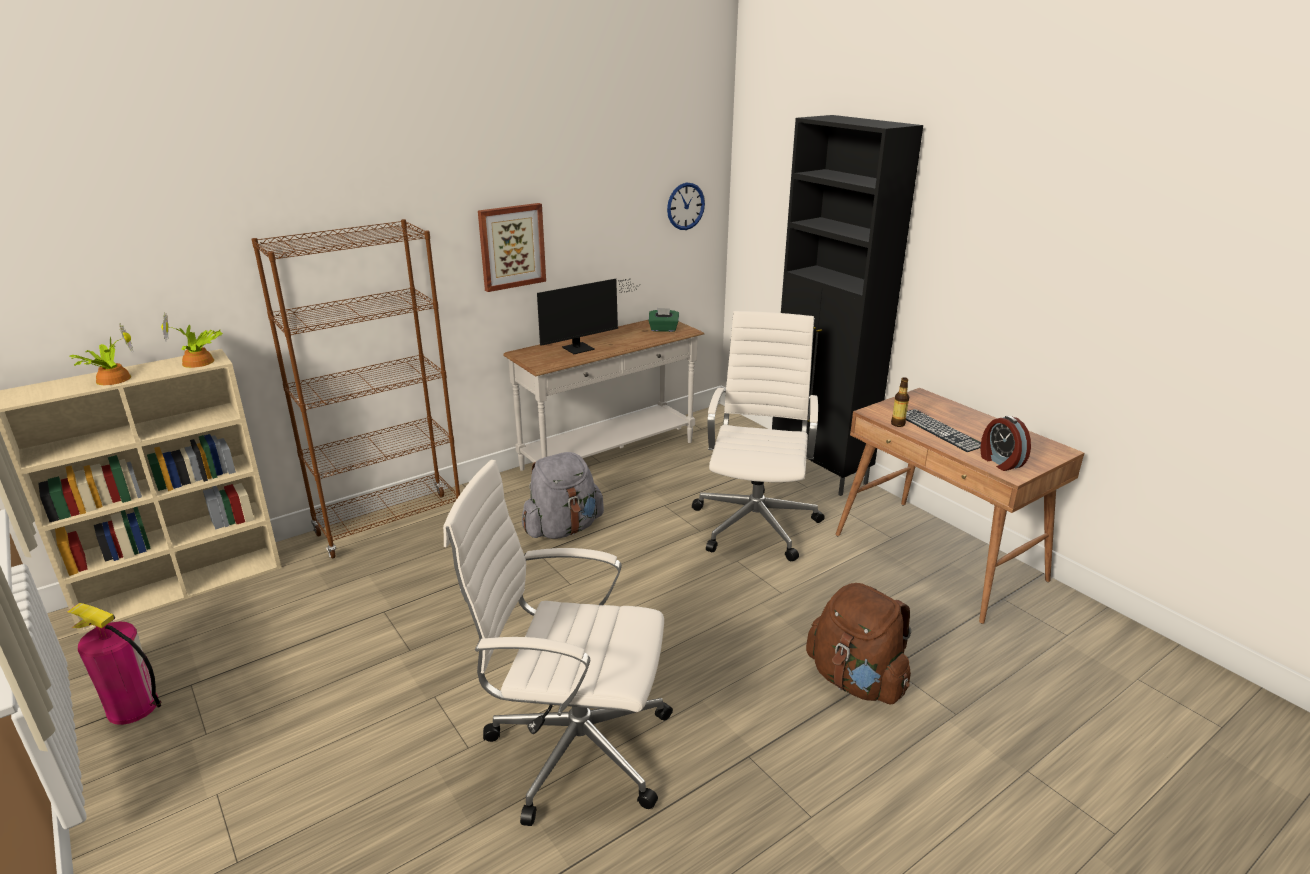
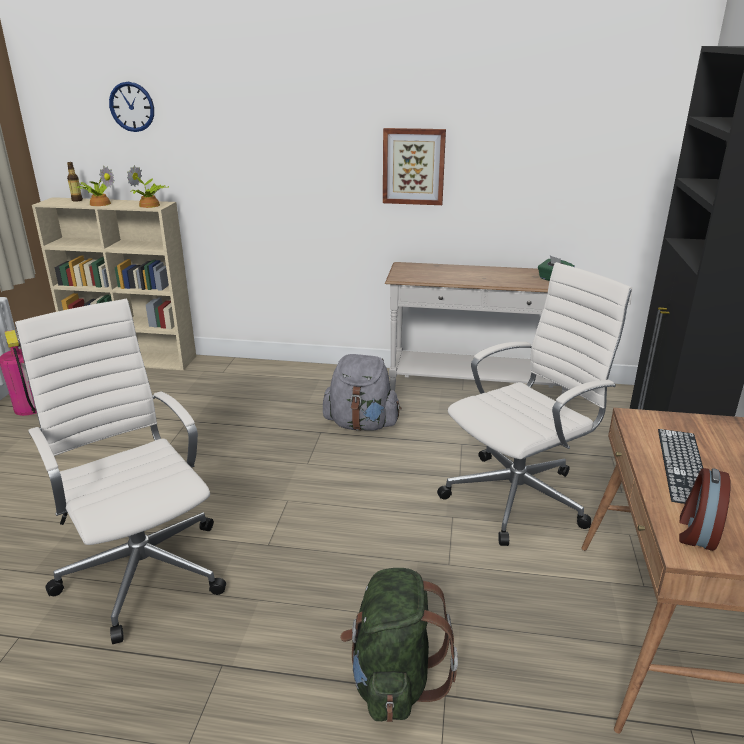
camera: 45 degrees right, 0 degrees up
(390, 525) = (268, 371): brown bookcase -> none
(582, 348) = (456, 274): monitor -> none
(685, 206) = (625, 157): wall clock -> wall clock (132, 107)
(855, 681) = (394, 679): brown backpack -> green backpack
(897, 424) = (640, 439): bottle -> bottle (77, 200)

